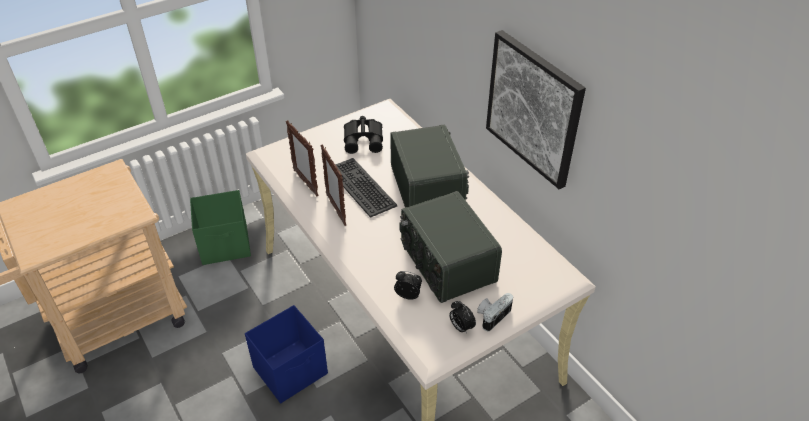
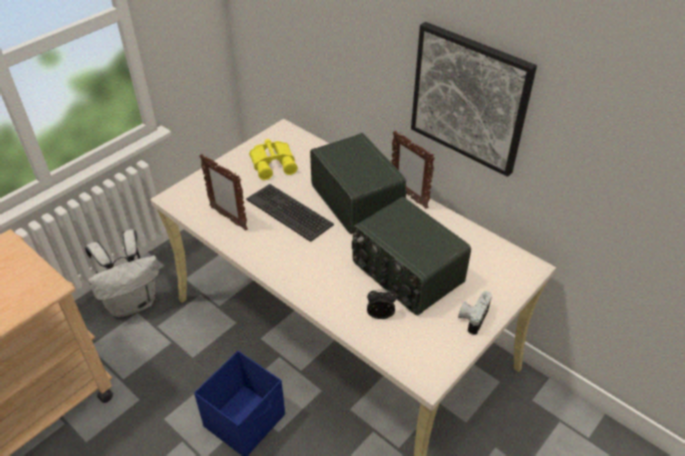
camera: 15 degrees left, 0 degrees up
(226, 245) = (133, 302): green storage box -> white backpack
(336, 209) = (271, 240): picture frame -> picture frame (408, 195)
(364, 139) = (274, 163): black binoculars -> yellow binoculars
(461, 327) = (446, 336): alarm clock -> none

